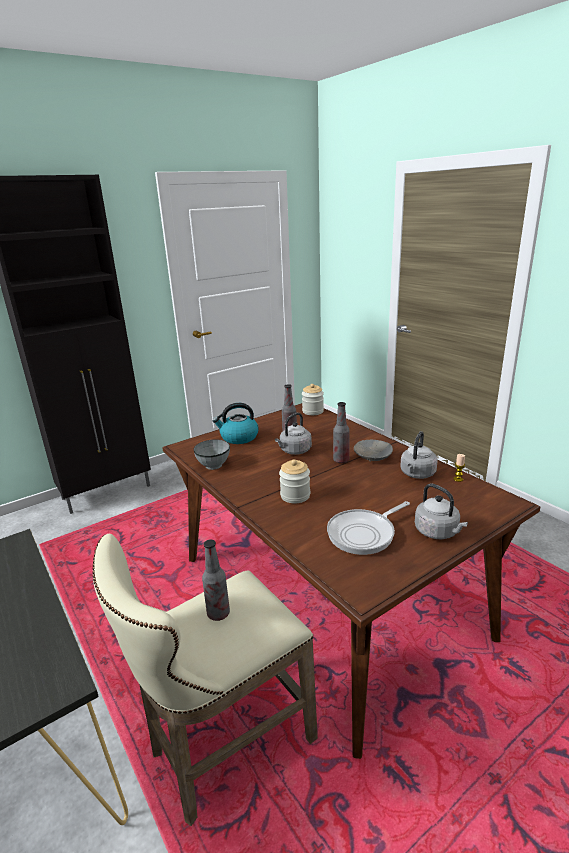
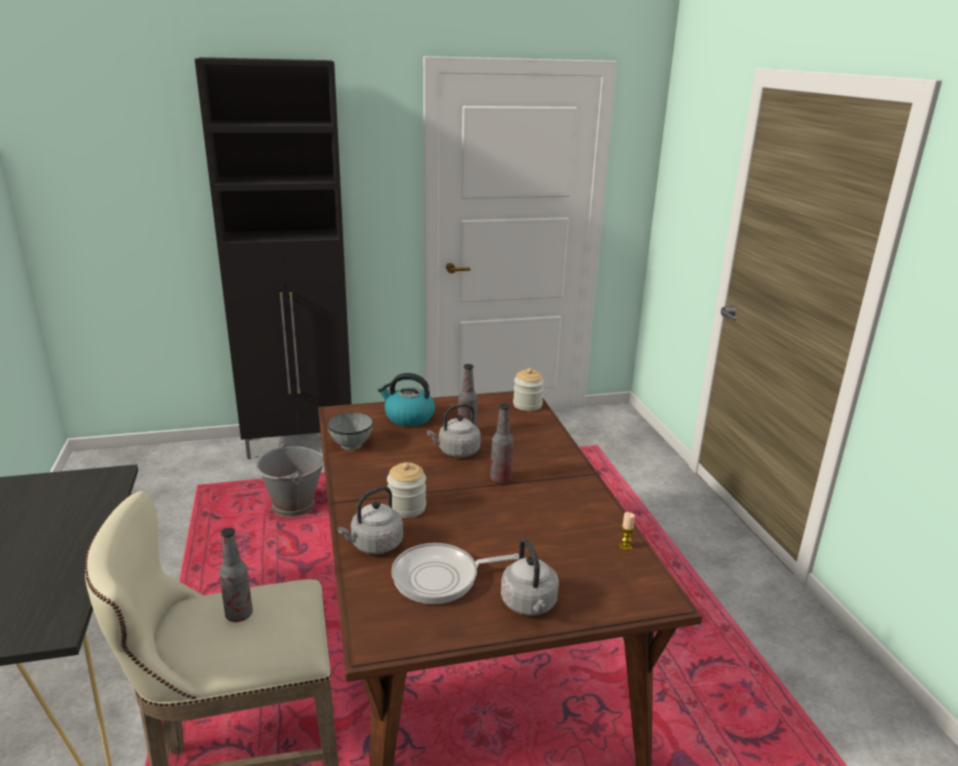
camera: 20 degrees right, 0 degrees up
(132, 537) = (293, 506): none -> grey bucket
(372, 456) = (544, 485): grey bowl -> none
(417, 474) = (578, 524): grey kettle -> grey kettle (374, 545)

